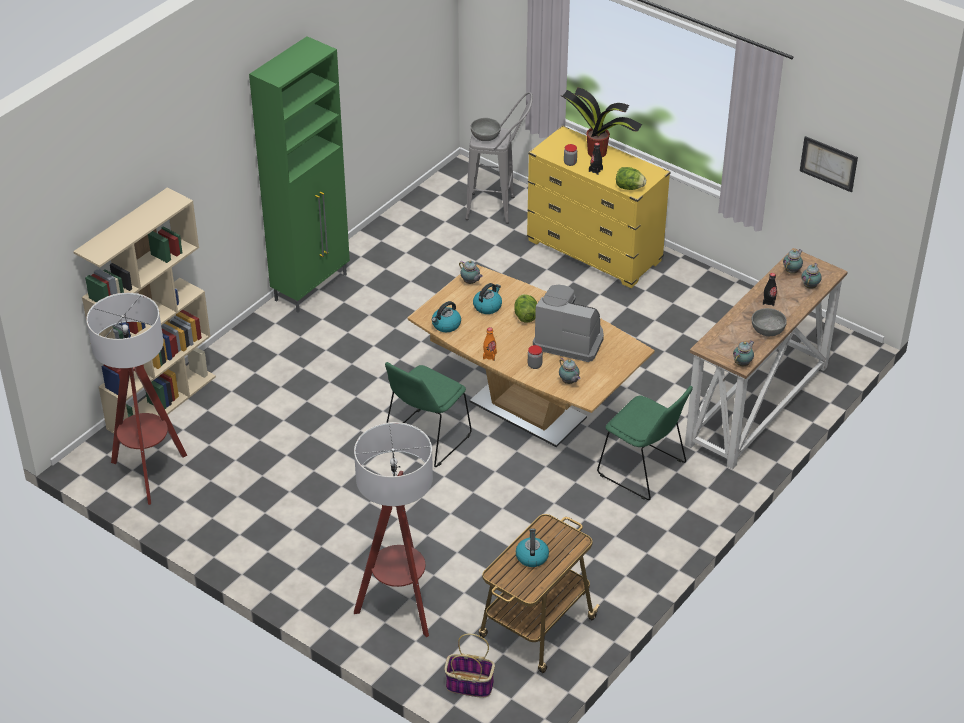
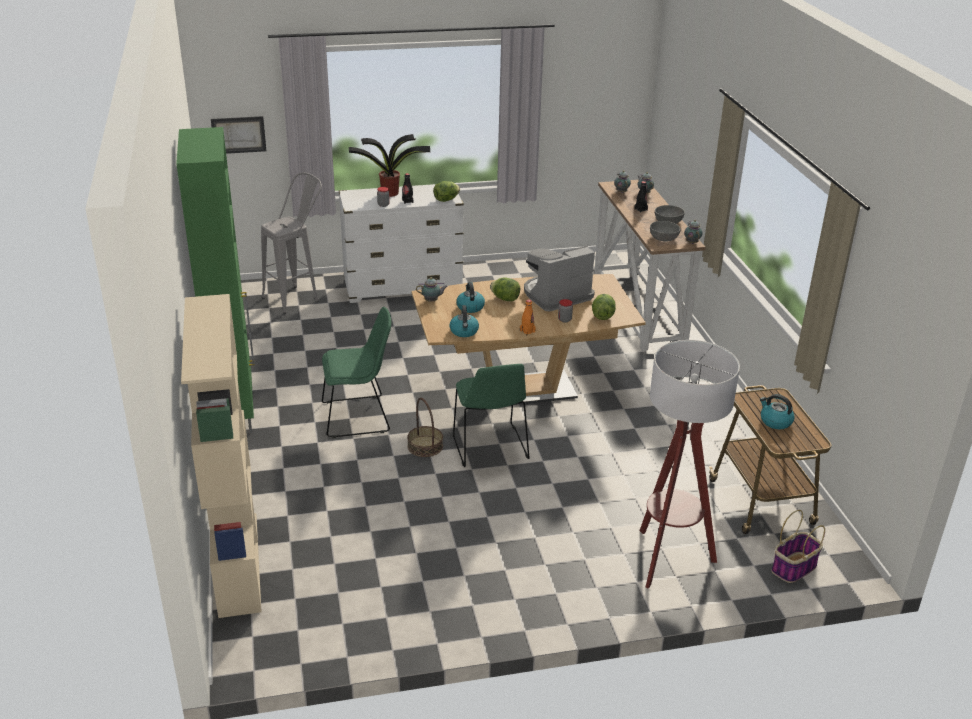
camera: 50 degrees left, 10 degrees down
(149, 473) = (318, 621): floor lamp -> none
(386, 405) = (425, 446): none -> basket
(485, 136) = (280, 226): grey bowl -> grey bowl (664, 238)
(569, 382) = (602, 316): teapot -> lettuce
(594, 251) = (403, 287): yellow dresser -> white dresser
(644, 470) = (647, 377): green chair -> green chair (359, 416)
(828, 163) = (583, 113): picture -> picture (238, 134)

